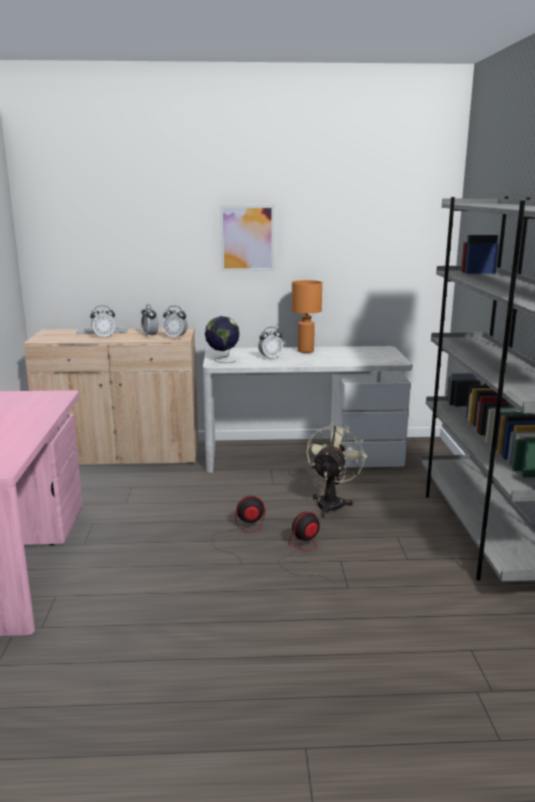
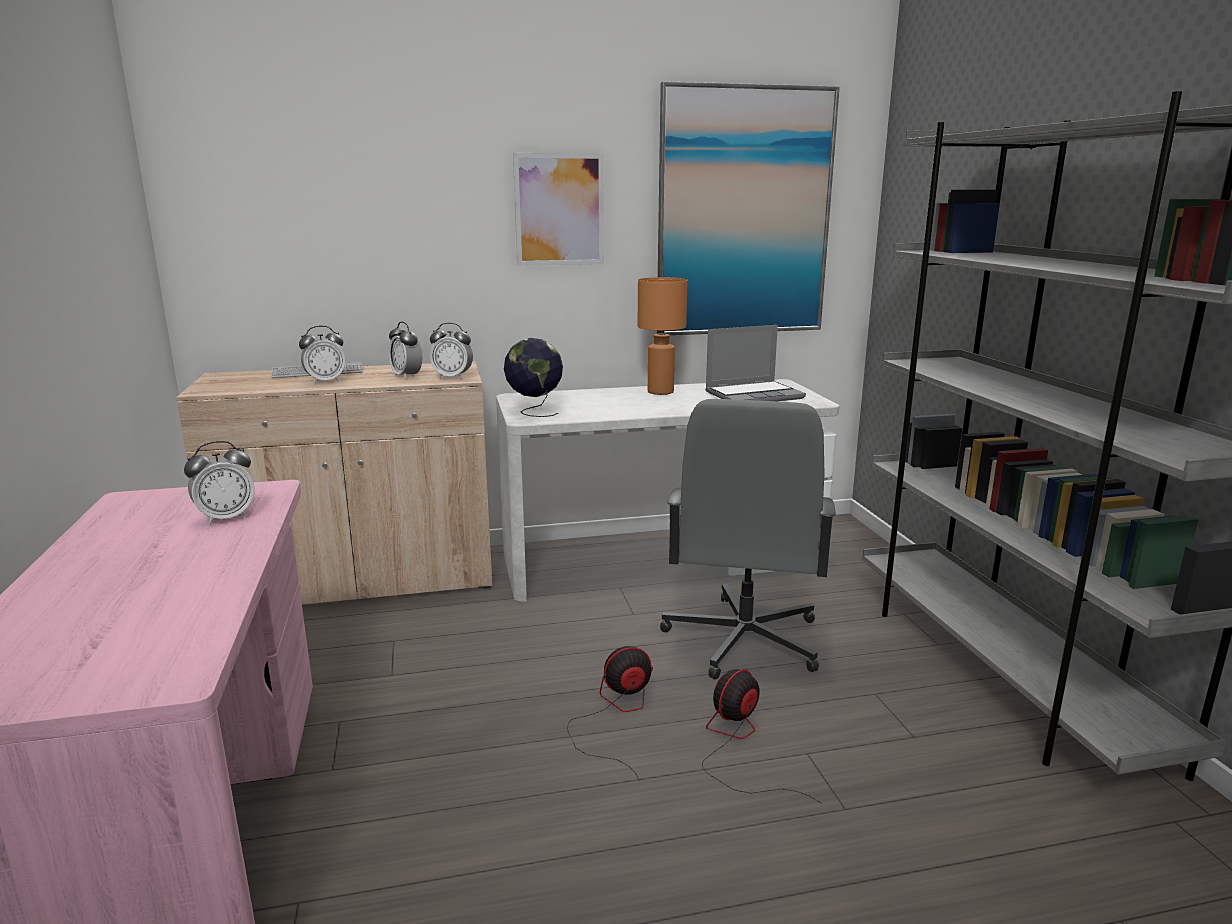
camera: 10 degrees left, 0 degrees up
(270, 358) = (611, 405): alarm clock -> alarm clock (226, 518)
(332, 503) = (742, 640): beige fan -> grey office chair
(363, 355) = (754, 395): none -> laptop
(365, 240) = (744, 213): none -> picture

